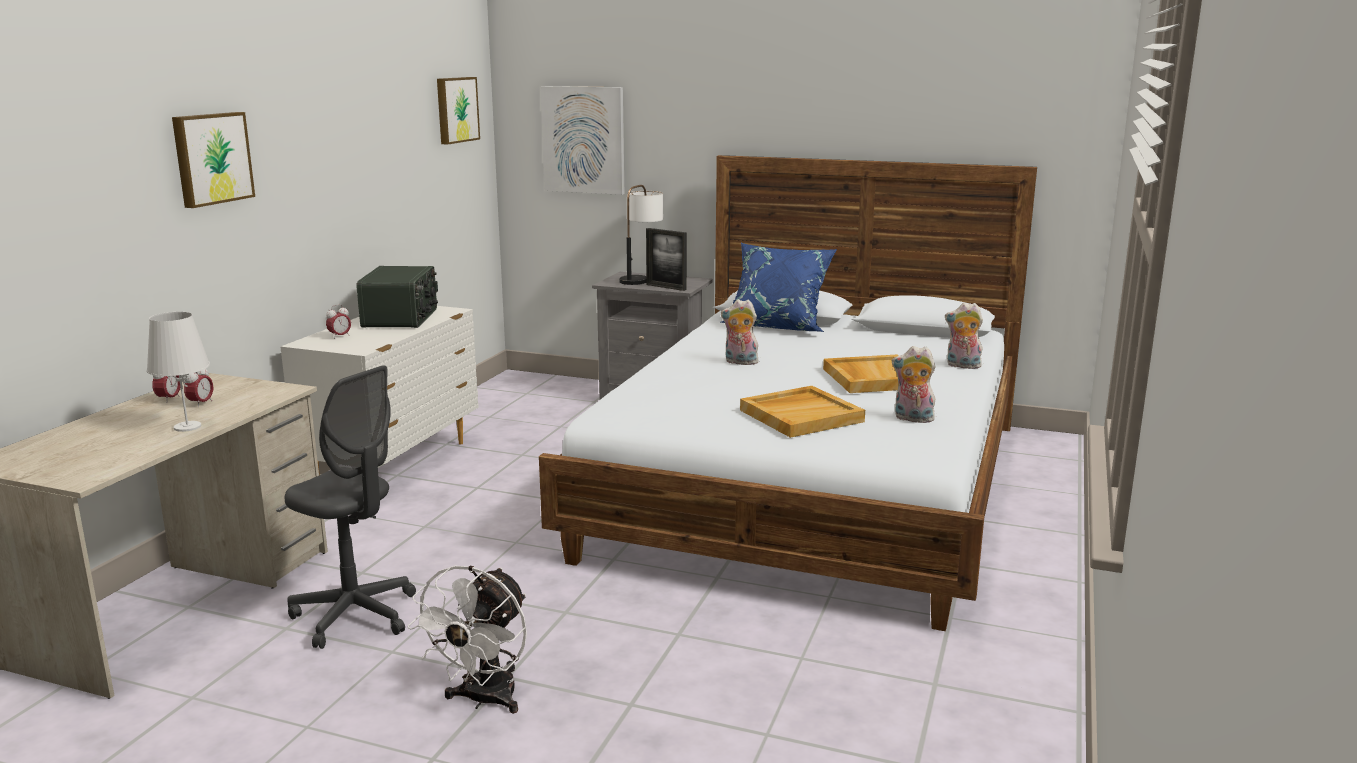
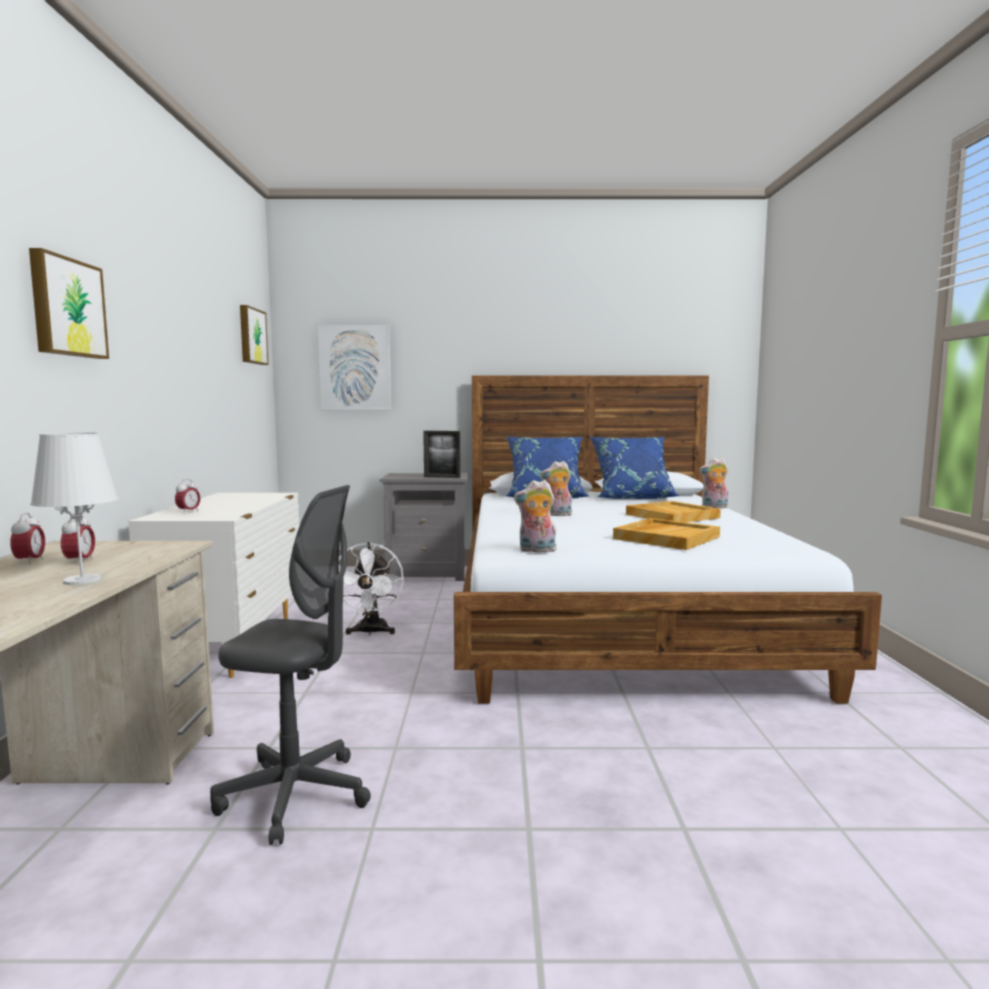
camera: 20 degrees left, 10 degrees down
(402, 318) = (237, 499): radio -> none
(483, 700) = (529, 863): white fan -> white fan (371, 632)
(641, 278) = (413, 475): table lamp -> none
(888, 336) = (632, 498): none -> blue pillow
(912, 419) = (747, 533): plush toy -> plush toy (536, 550)

